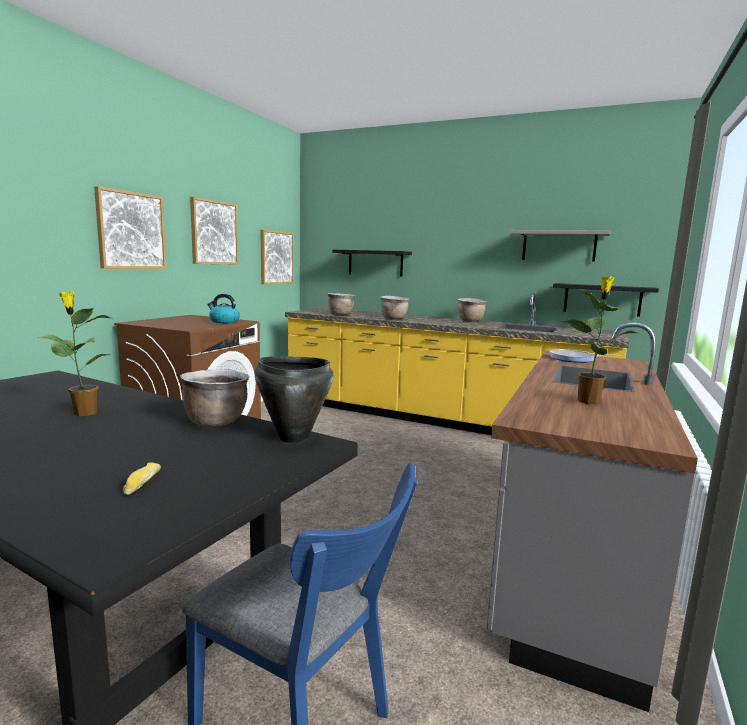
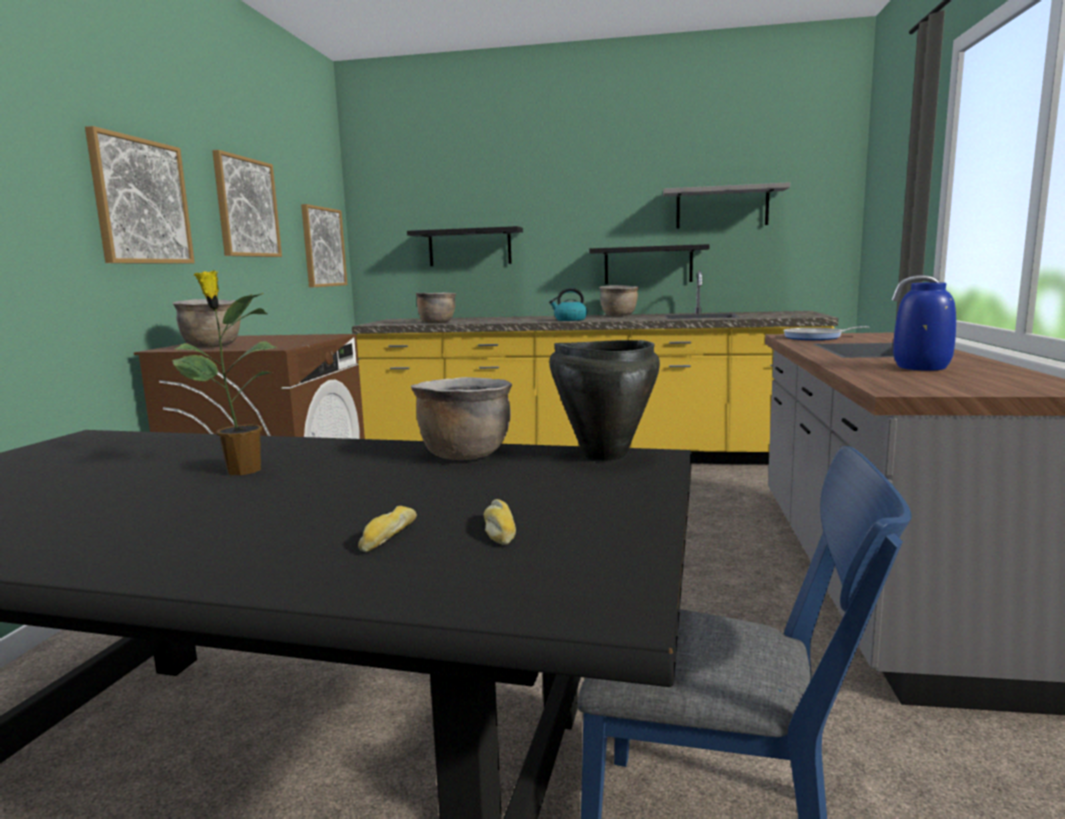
camera: 15 degrees left, 0 degrees up
(79, 476) = (387, 537): none -> bread
(224, 321) = (306, 337): kettle -> kettle (570, 320)
(394, 319) = (519, 321): brown cooking pot -> brown cooking pot (213, 346)
(589, 401) = (921, 367): potted plant -> blue vase
(602, 299) = (780, 273): black shelf -> black shelf (648, 265)

